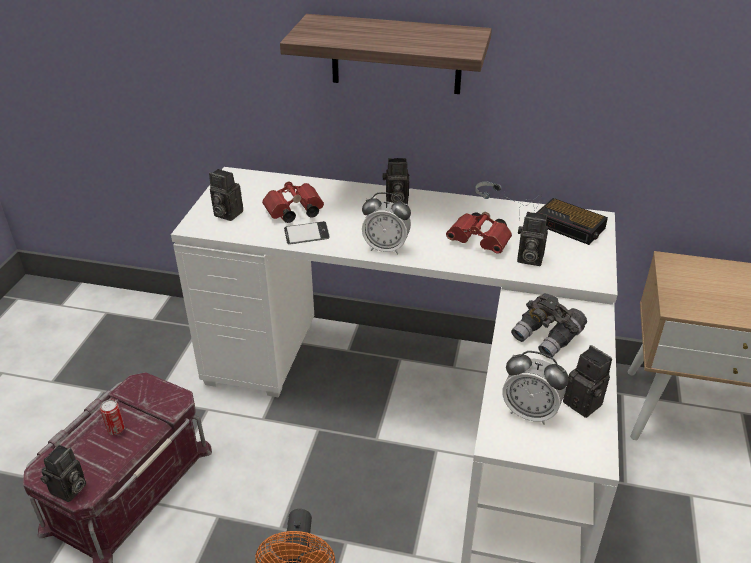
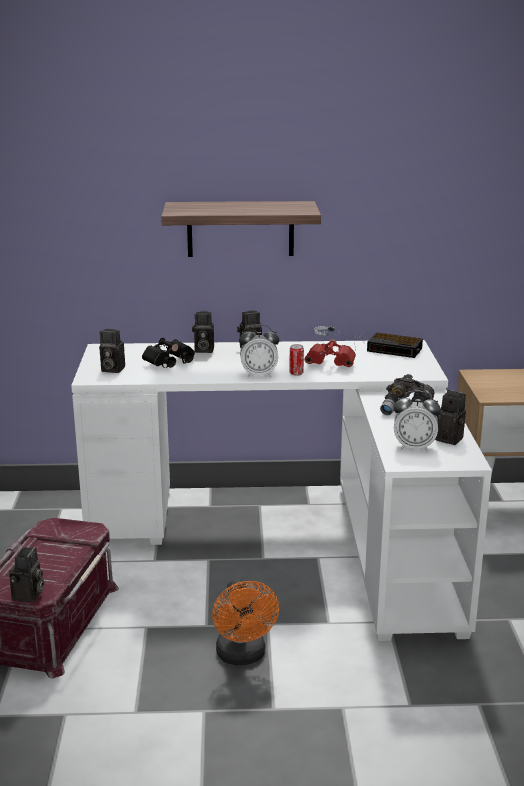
camera: 15 degrees left, 15 degrees down
(116, 429) = (46, 556): can -> can (296, 373)
(293, 213) = (169, 364): red binoculars -> black binoculars
(306, 236) = (189, 375): phone -> none
(528, 258) = (373, 369): camera -> camera (203, 350)

